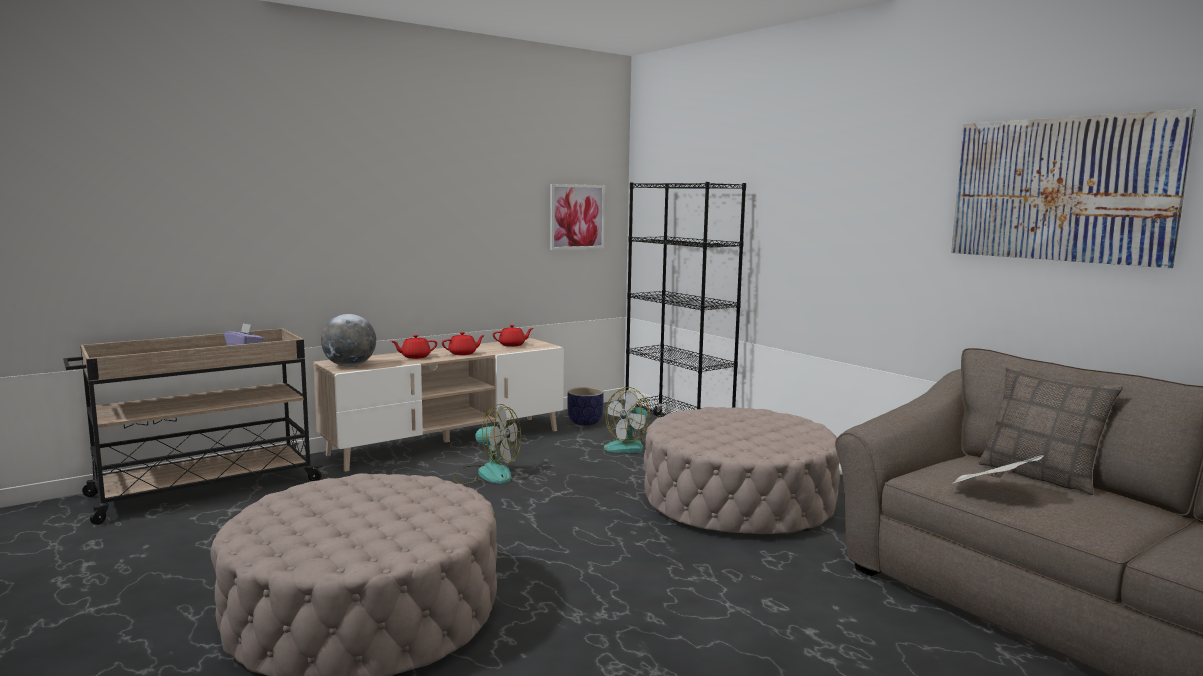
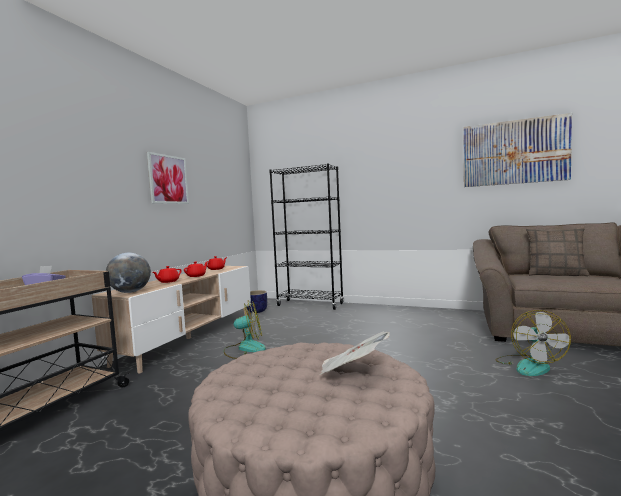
camera: 30 degrees left, 5 degrees down
(577, 217) = (231, 192): picture -> picture (168, 179)
(631, 447) = (301, 316): fan -> fan (529, 365)
(738, 501) = (395, 327): beige ottoman -> none
(991, 492) = (564, 281): newspaper -> newspaper (352, 371)

